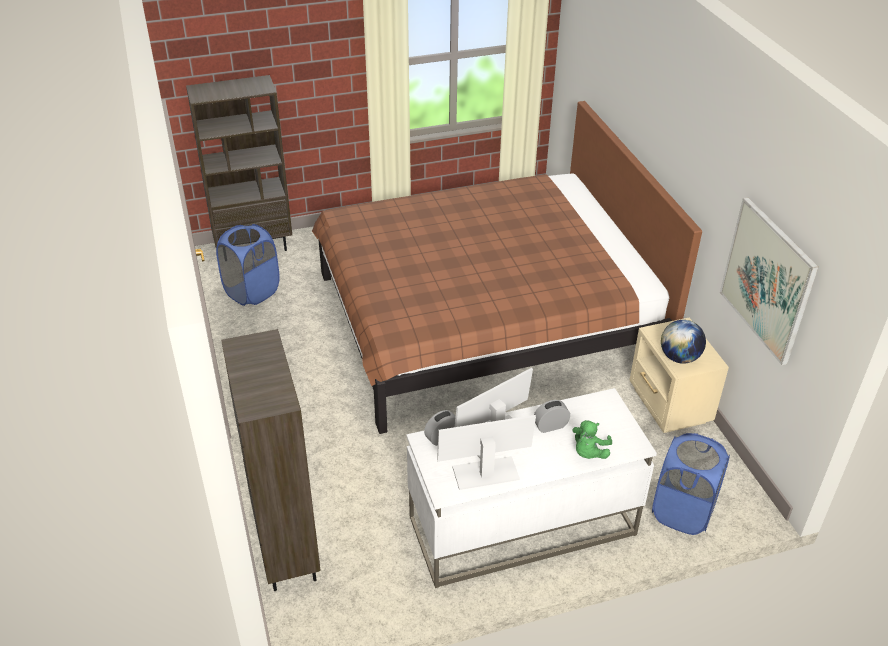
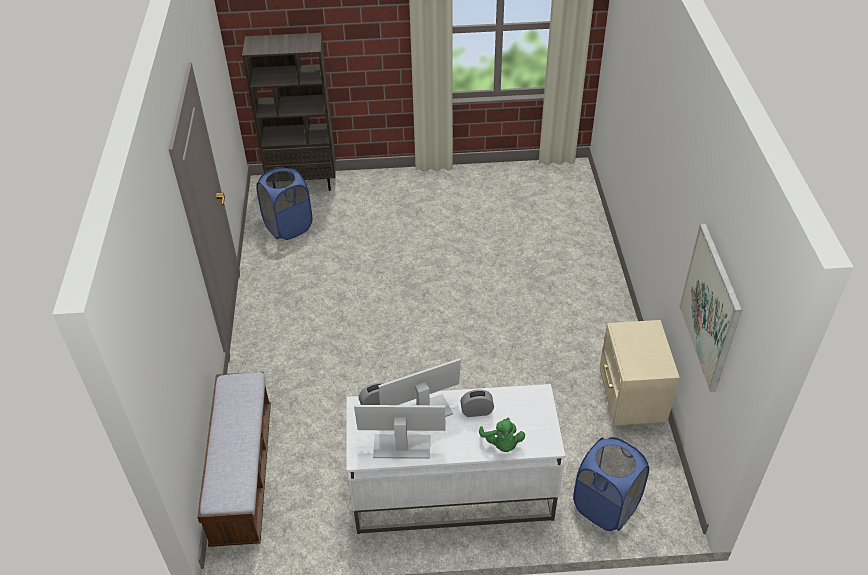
camera: 15 degrees right, 5 degrees up
(285, 550) = (243, 474): brown bookcase -> bench
(484, 318) = (486, 283): brown bed -> none
(589, 452) = (502, 444): green plush toy -> green plush toy turned 60 degrees counterclockwise
(679, 357) = (634, 360): globe -> none

